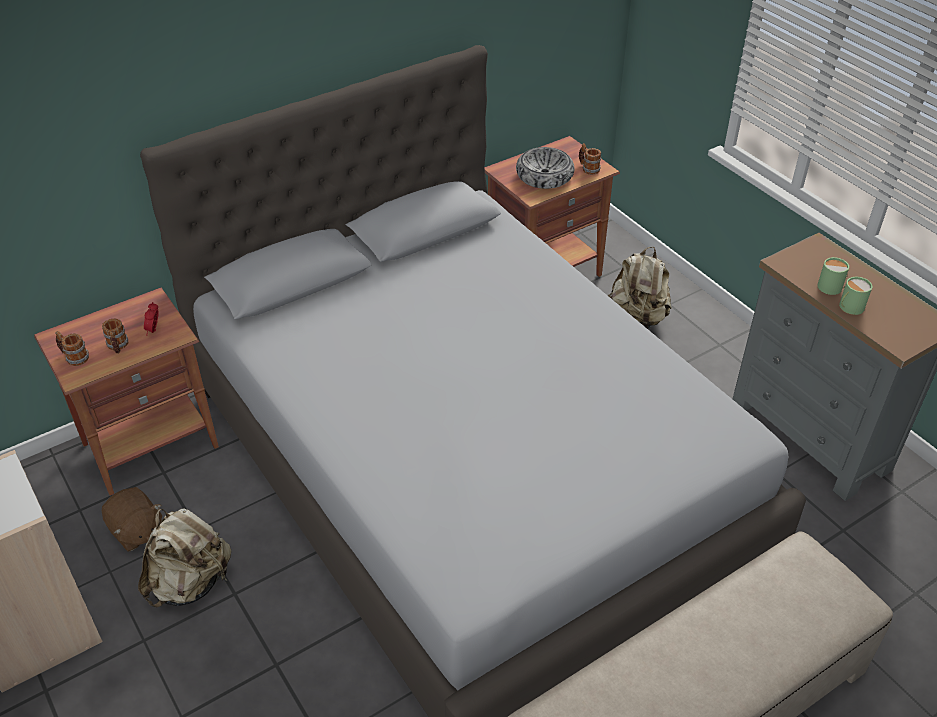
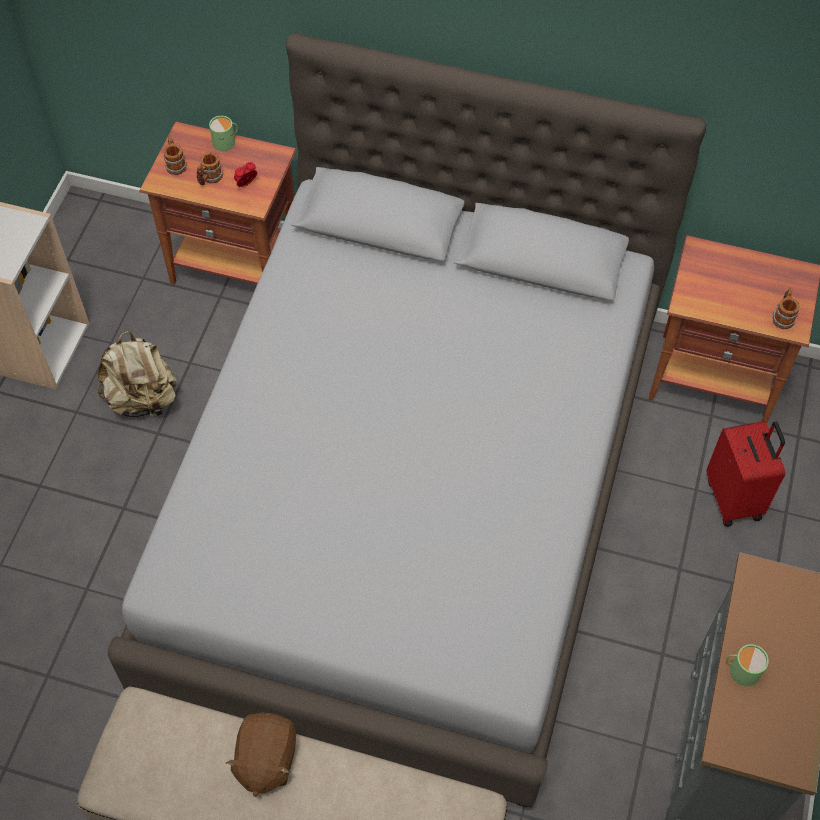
camera: 50 degrees right, 15 degrees up
(136, 531) = (155, 327): brown plush toy -> brown plush toy (265, 760)
(544, 176) = (729, 290): bowl -> none
(637, 318) = (735, 498): beige backpack -> red suitcase
(829, 285) = (761, 634): green mug -> green mug (226, 142)

